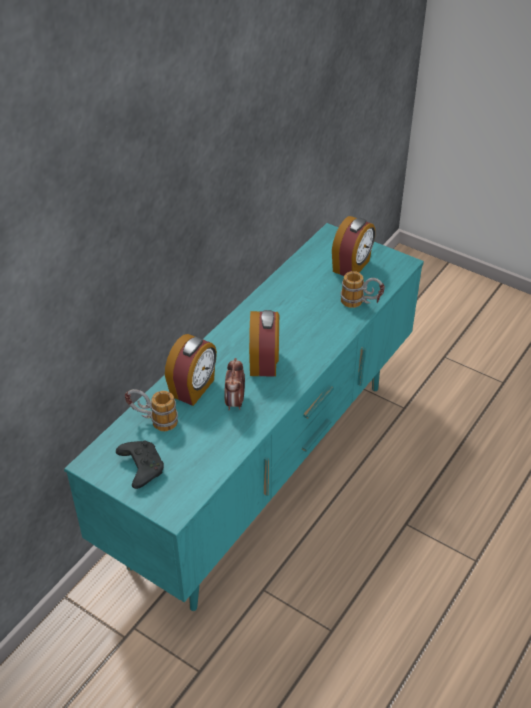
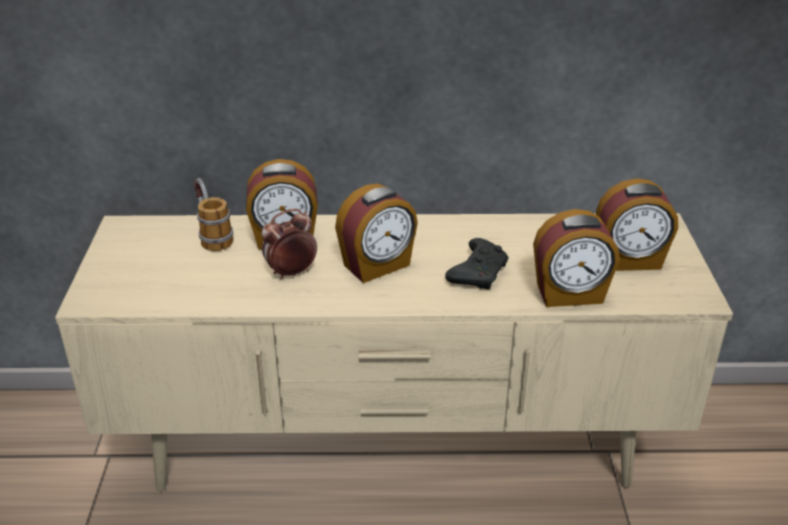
camera: 55 degrees right, 10 degrees down
(141, 467) = (138, 255): black game controller -> black game controller (478, 273)
(265, 472) = (393, 451): turquoise tv stand -> beige tv stand
(361, 304) = (570, 295): mug -> alarm clock

